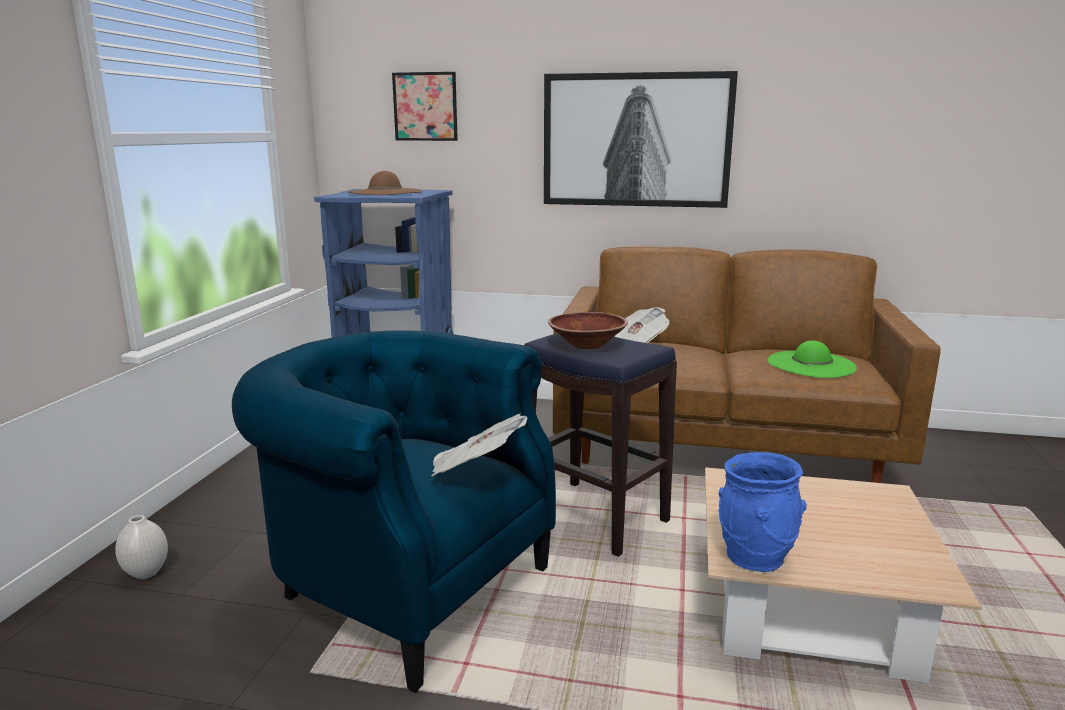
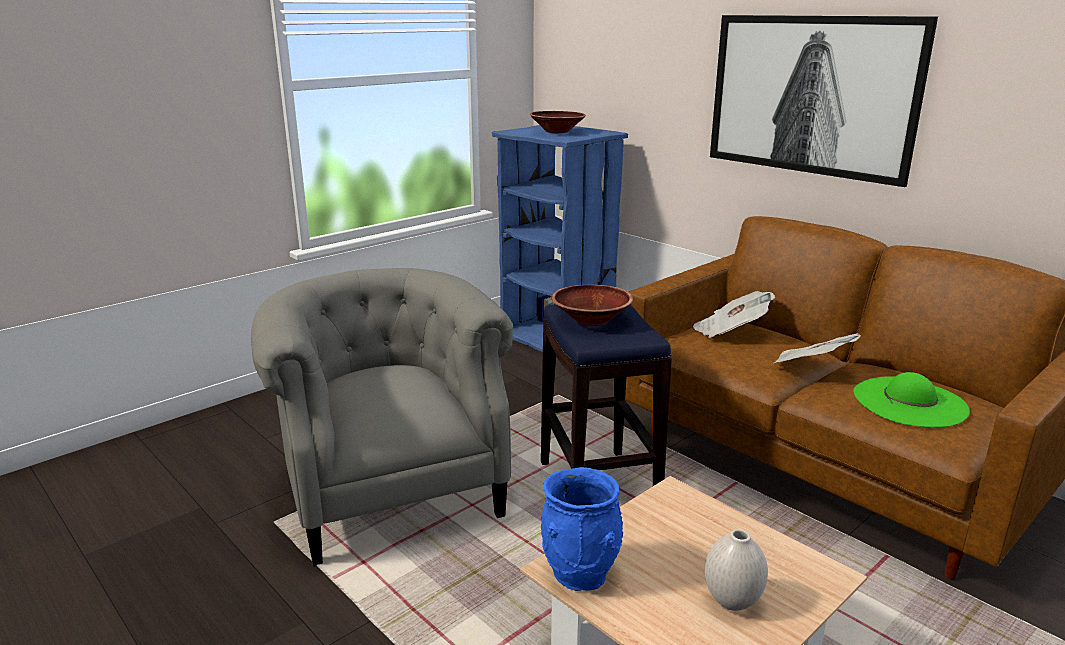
camera: 35 degrees right, 5 degrees up
(145, 574) = (262, 416): white vase -> white vase (731, 602)
(385, 192) = (557, 131): brown hat -> brown bowl
(403, 587) = (390, 488): blue armchair -> grey armchair
(425, 106) = (617, 46): picture -> none
(476, 469) = (417, 408): newspaper -> newspaper (811, 368)

